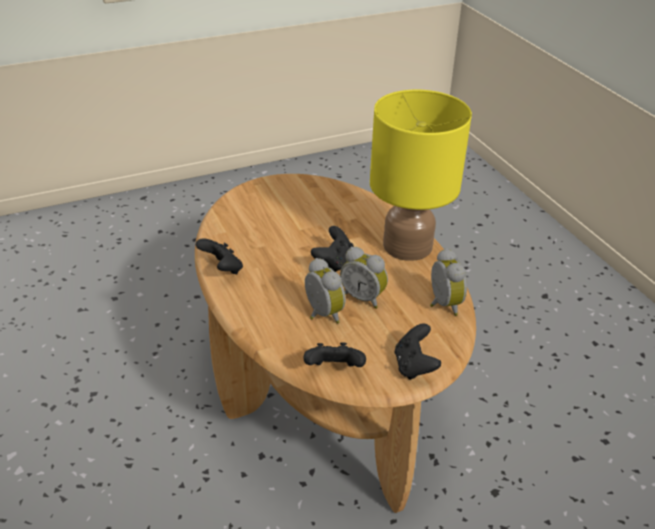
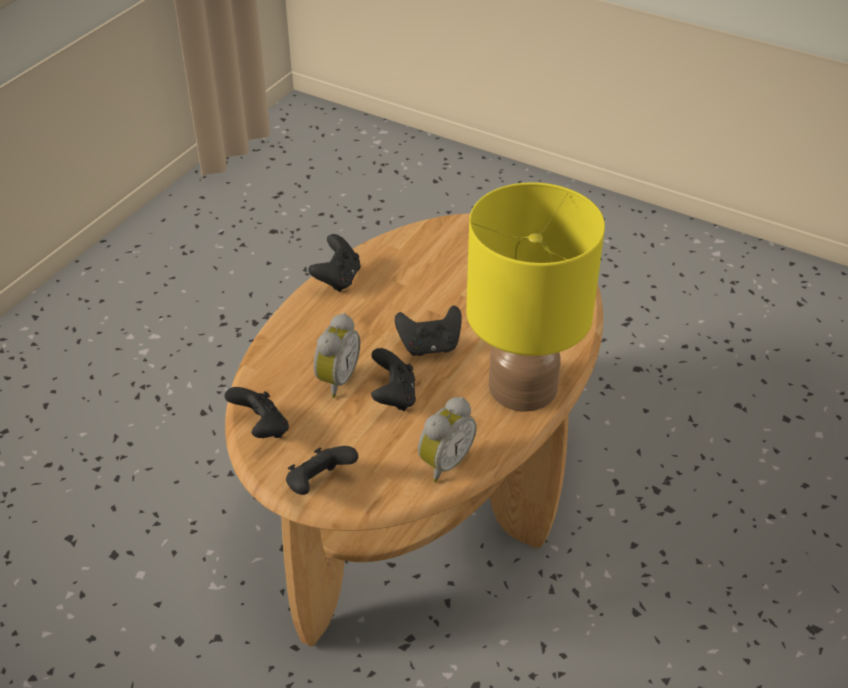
camera: 55 degrees right, 5 degrees up
(364, 297) = (393, 396): alarm clock -> black game controller

